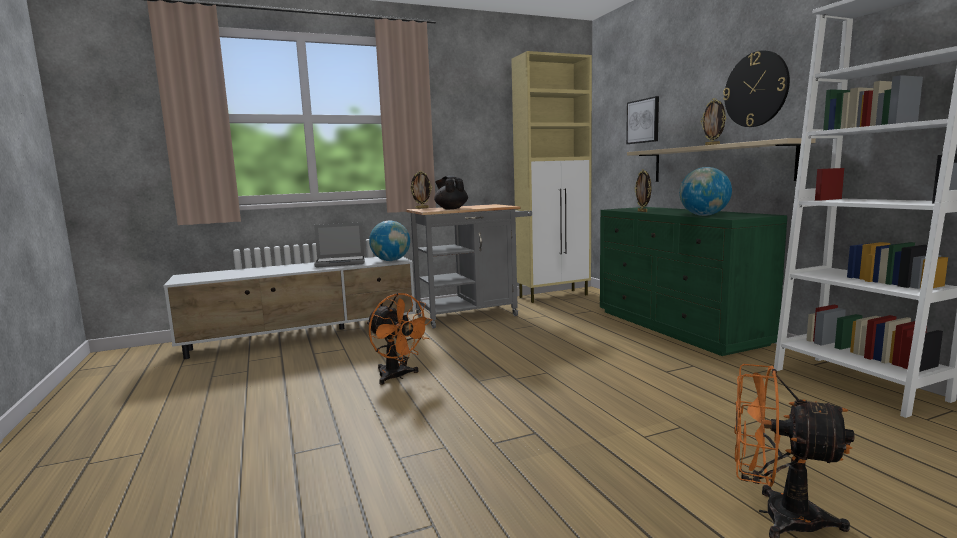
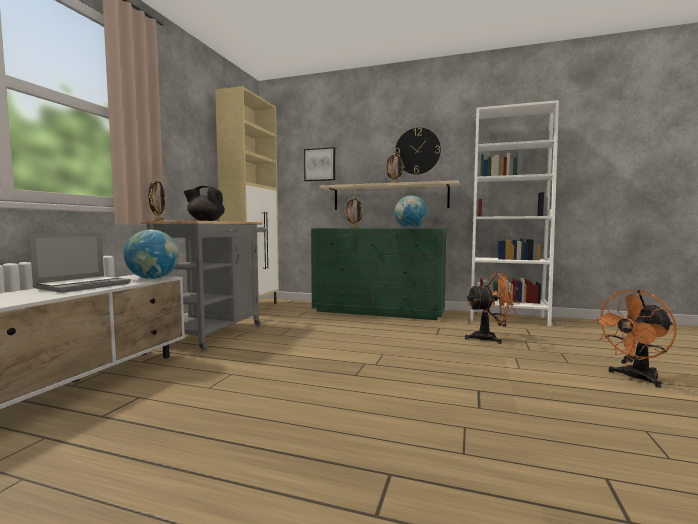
camera: 50 degrees left, 5 degrees down
(397, 377) = (280, 398): orange fan -> orange fan (490, 338)

